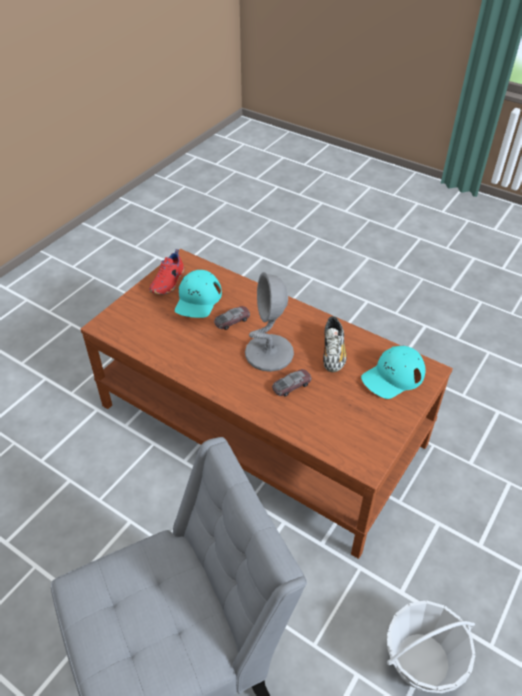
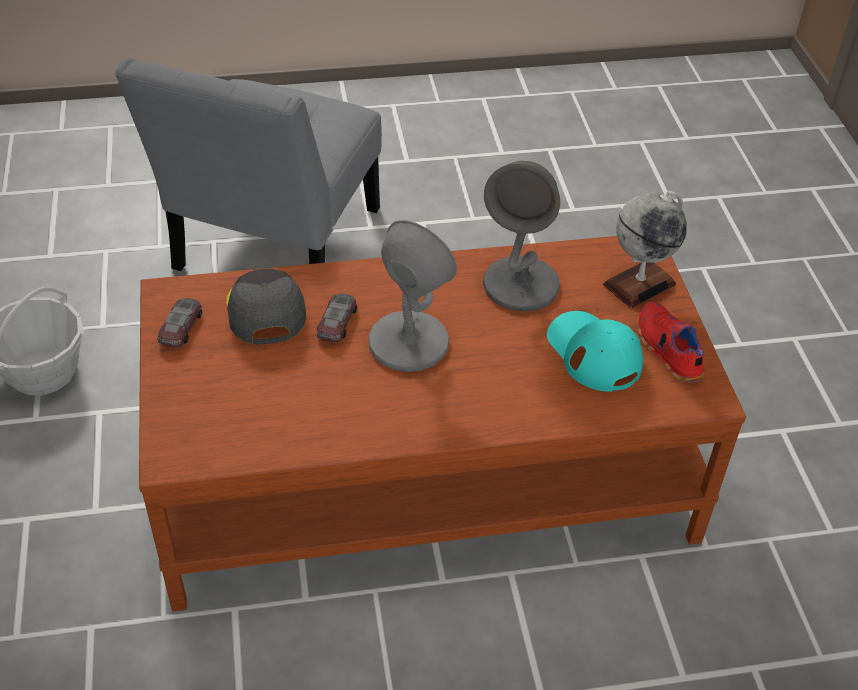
camera: 135 degrees right, 0 degrees up
(132, 312) = (639, 284): none -> globe
(182, 345) = (521, 285): none -> grey table lamp
(232, 320) = (510, 354): toy car -> toy car (180, 327)
(321, 416) = (265, 310): none -> grey cap
(333, 353) = (327, 396): shoe -> none
(393, 376) = (217, 415): turquoise cap -> none

